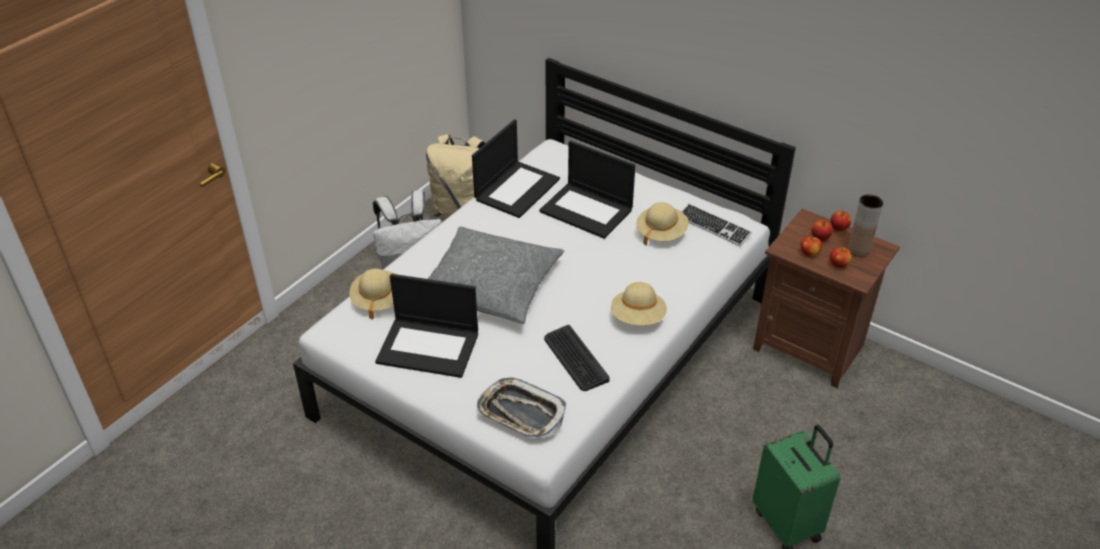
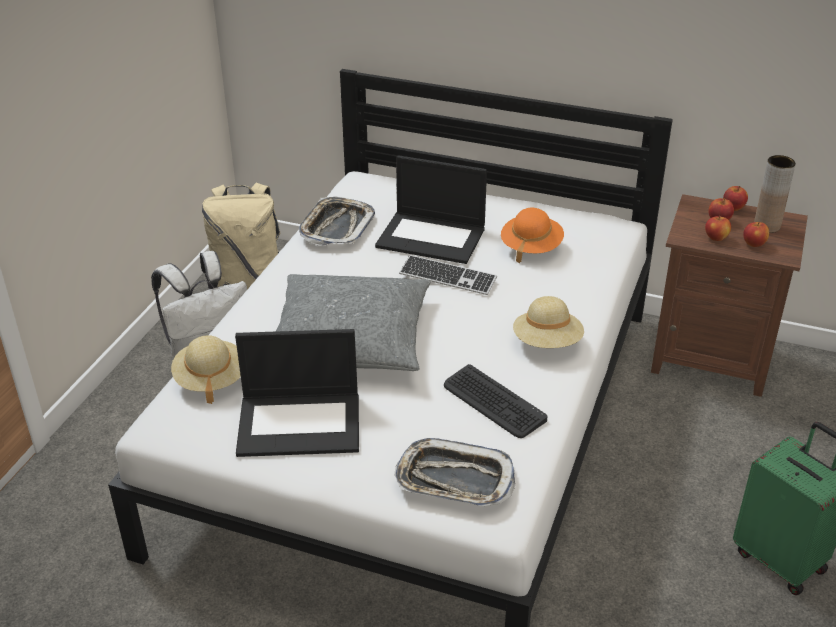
camera: 15 degrees left, 5 degrees down
(517, 188) = (336, 227): laptop -> tray
(661, 233) = (531, 247): beige hat -> orange hat
(714, 226) = (586, 231): keyboard -> keyboard (447, 277)

